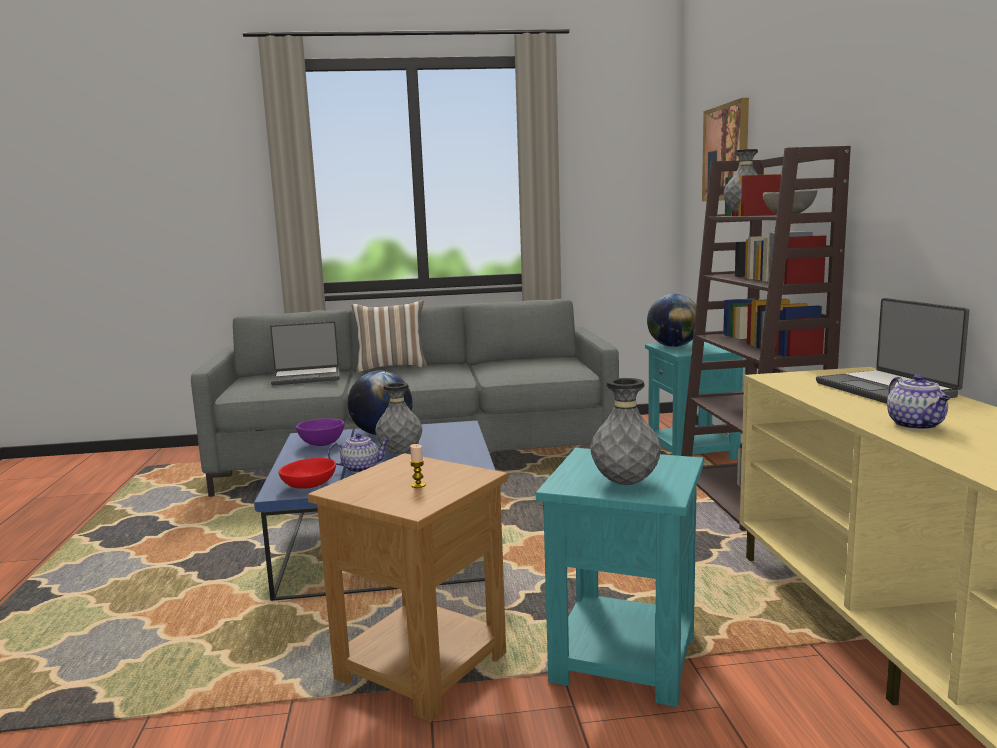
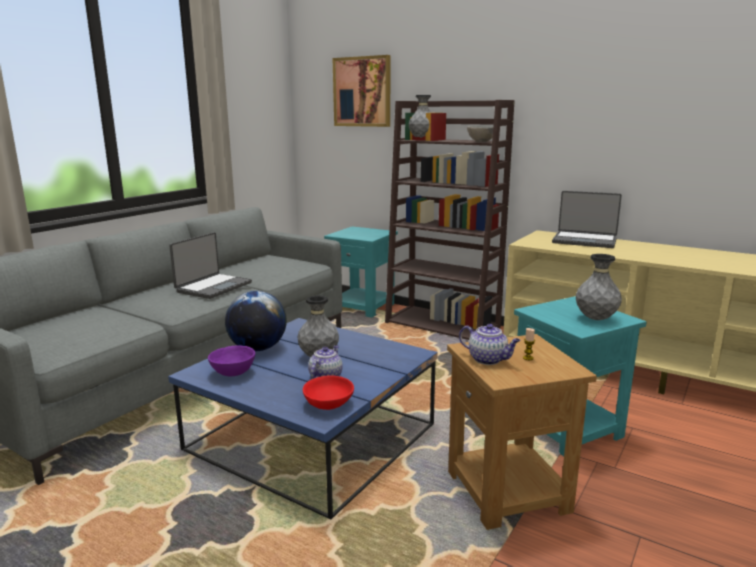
camera: 50 degrees left, 5 degrees up
(306, 377) = (88, 320): laptop -> laptop (213, 287)
(392, 367) = (147, 291): pillow -> none
(673, 346) = (348, 234): globe -> none
(917, 425) = (650, 255): teapot -> teapot (488, 359)

